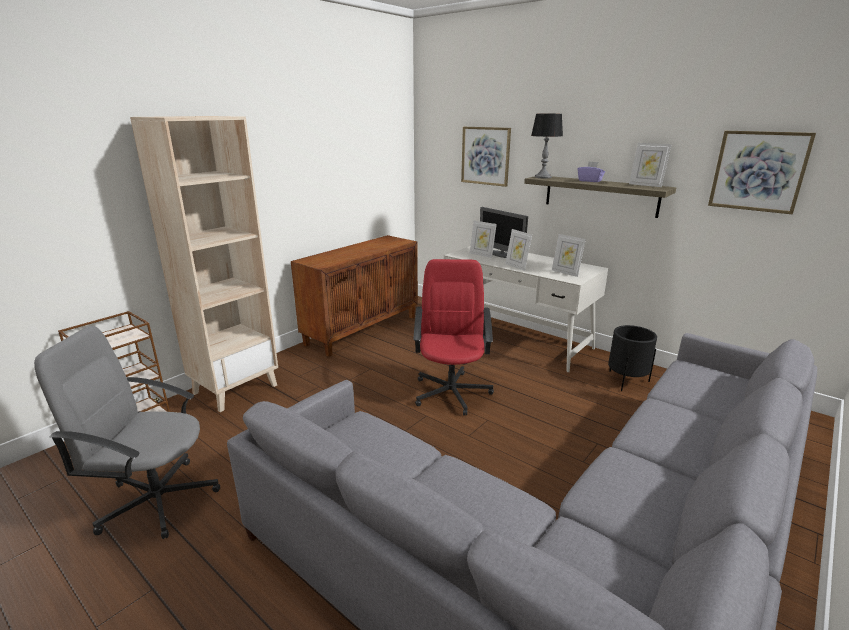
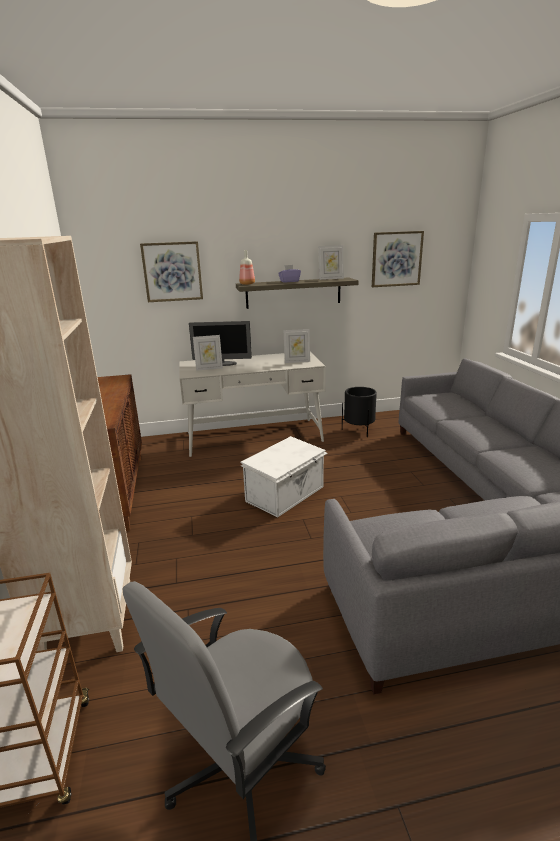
camera: 50 degrees left, 0 degrees up
(451, 392) = (286, 494): red office chair -> white storage box
(517, 266) = (257, 368): picture frame -> none
(543, 177) = (247, 284): table lamp -> bottle

